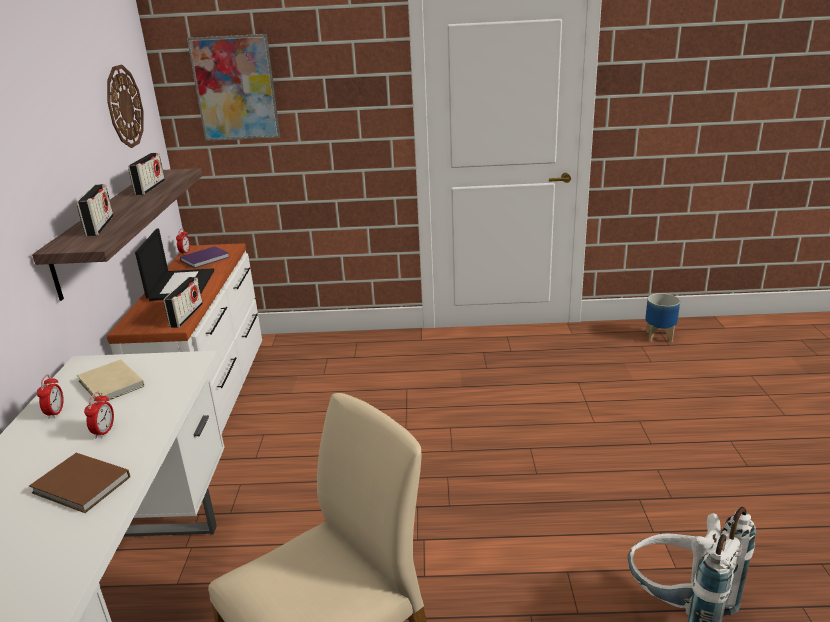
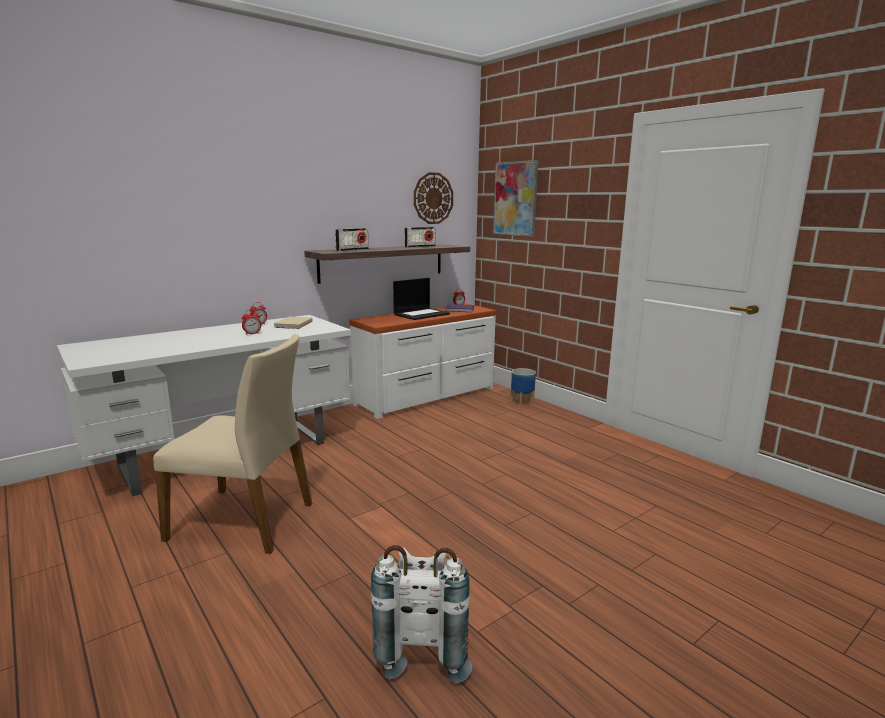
camera: 50 degrees right, 10 degrees down
(82, 486) = (207, 342): brown book -> none
(186, 315) = (391, 323): radio -> none
(659, 337) = (821, 525): planter -> planter (521, 402)

